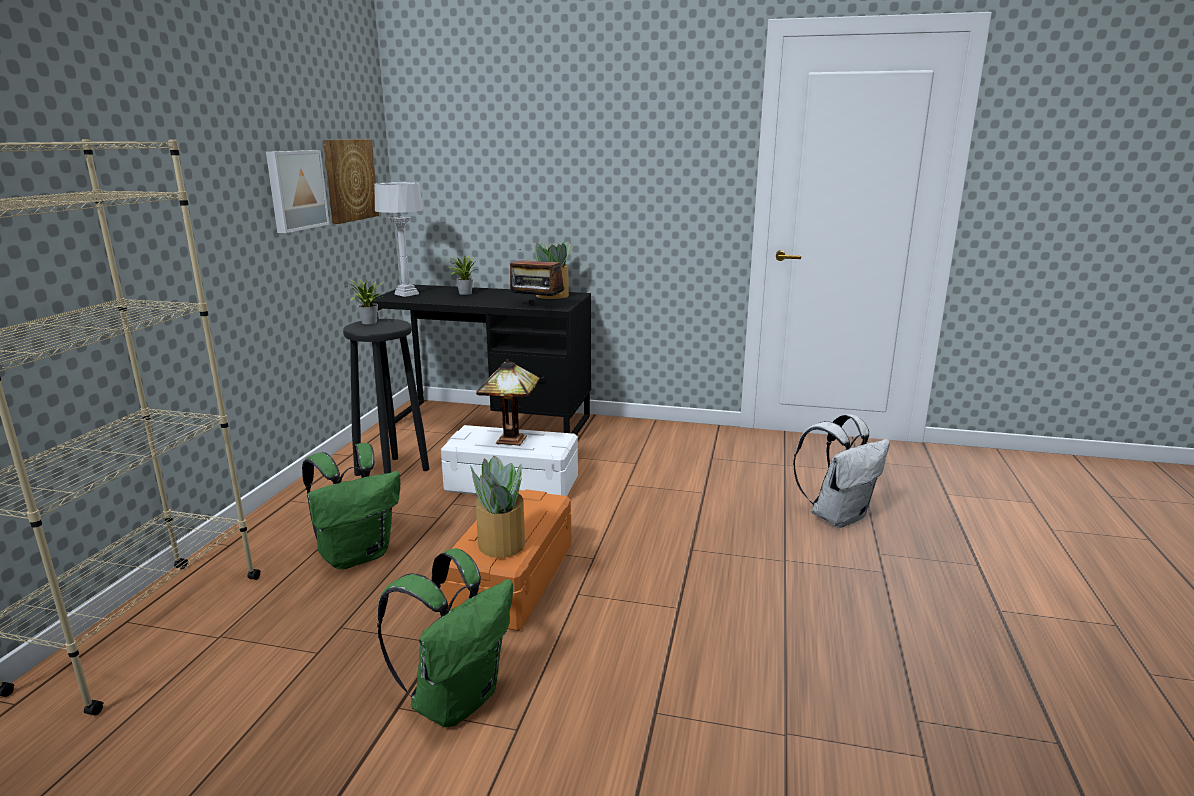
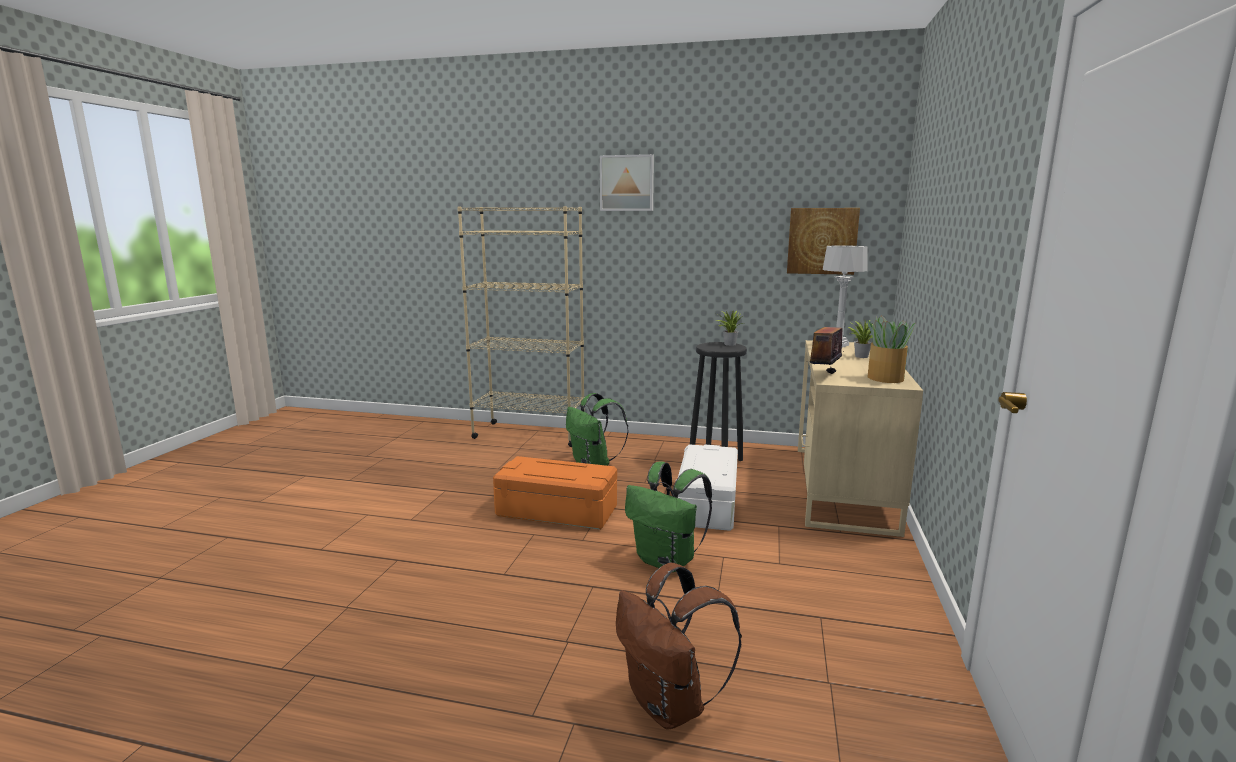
camera: 90 degrees right, 5 degrees down
(295, 190) = (745, 243): picture -> picture (627, 183)
(456, 699) = (443, 503): green backpack -> green backpack (667, 561)
(488, 422) = (842, 487): black desk -> beige desk
(501, 544) = (527, 468): potted plant -> none
(512, 441) = (702, 463): table lamp -> none
(837, 516) = (670, 706): white backpack -> brown backpack

